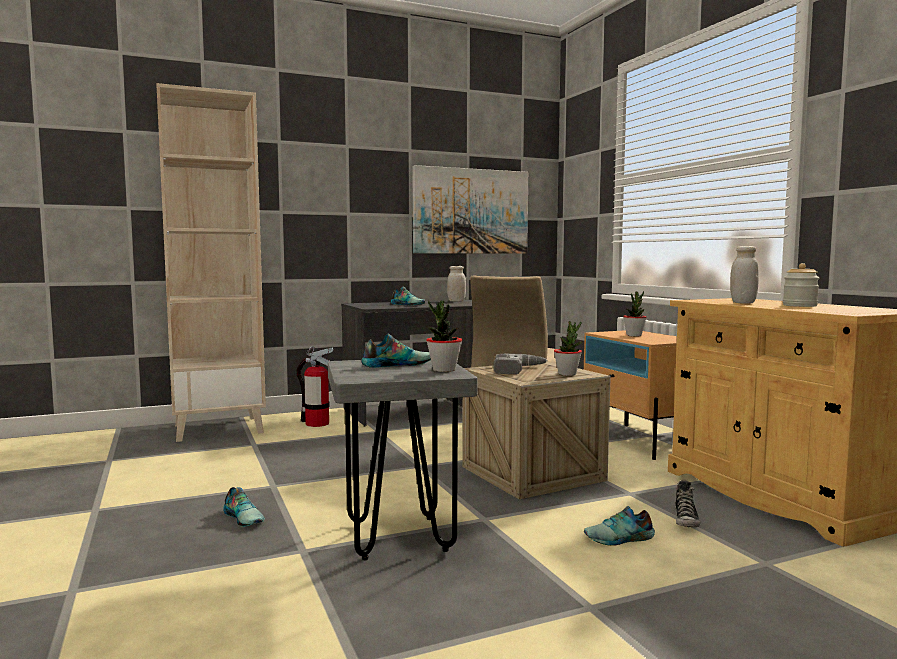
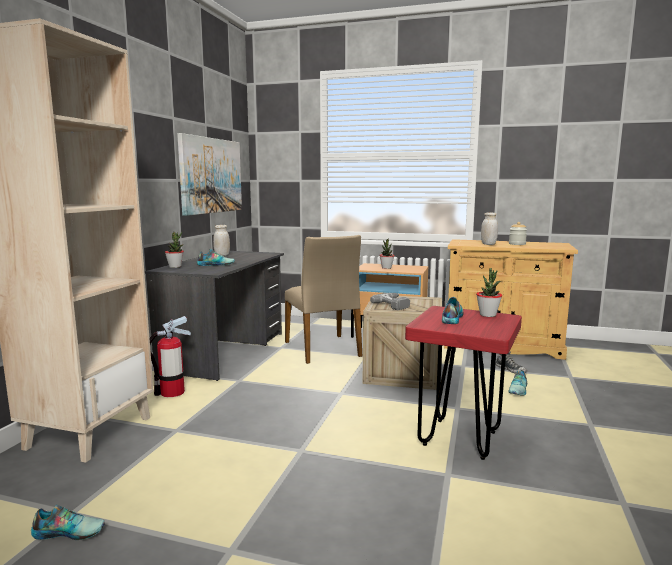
camera: 50 degrees left, 5 degrees up
(244, 517) = (357, 479): shoe -> shoe (69, 531)
(399, 537) = (459, 438): grey stool -> red stool
(567, 374) = (425, 301): potted plant -> potted plant (175, 266)

